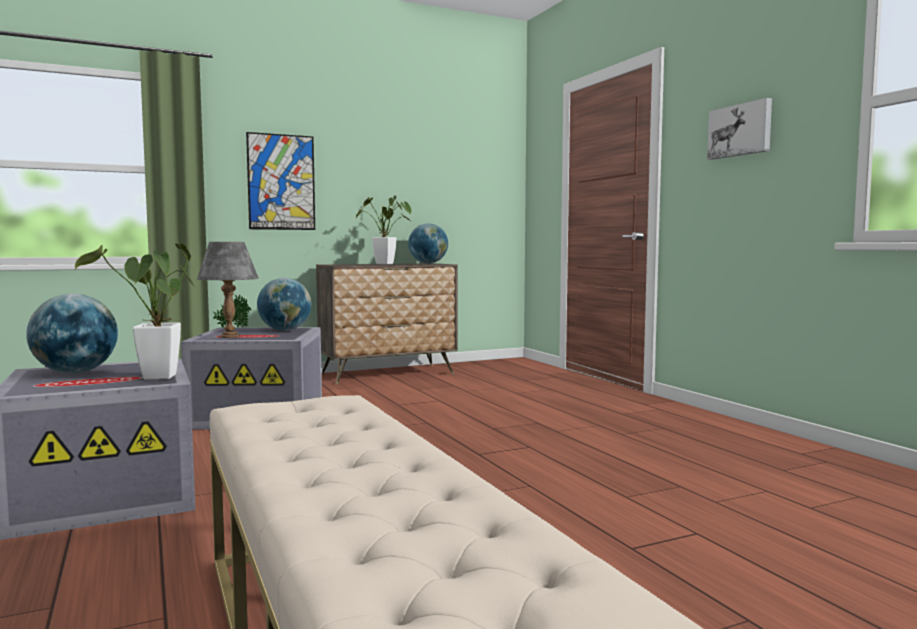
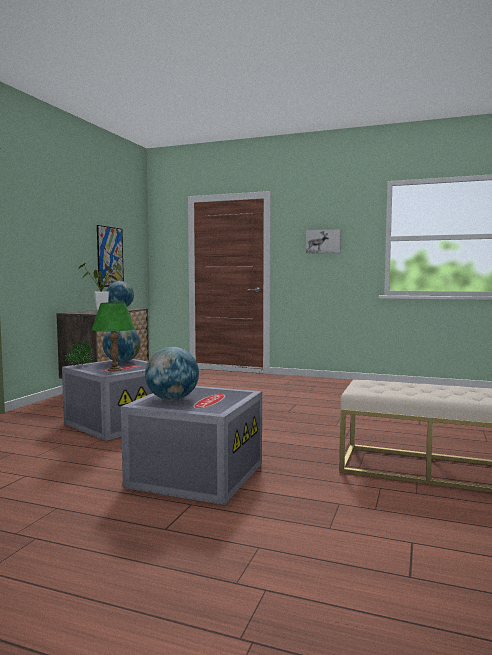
camera: 45 degrees left, 0 degrees up
(156, 379) = (234, 392): potted plant -> none
(230, 336) = (114, 370): grey table lamp -> green table lamp
(281, 182) = (34, 250): picture -> picture (110, 257)

